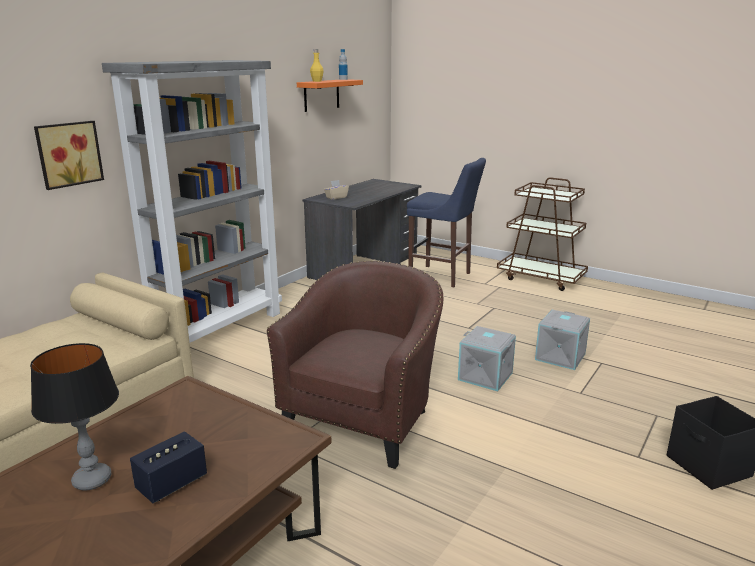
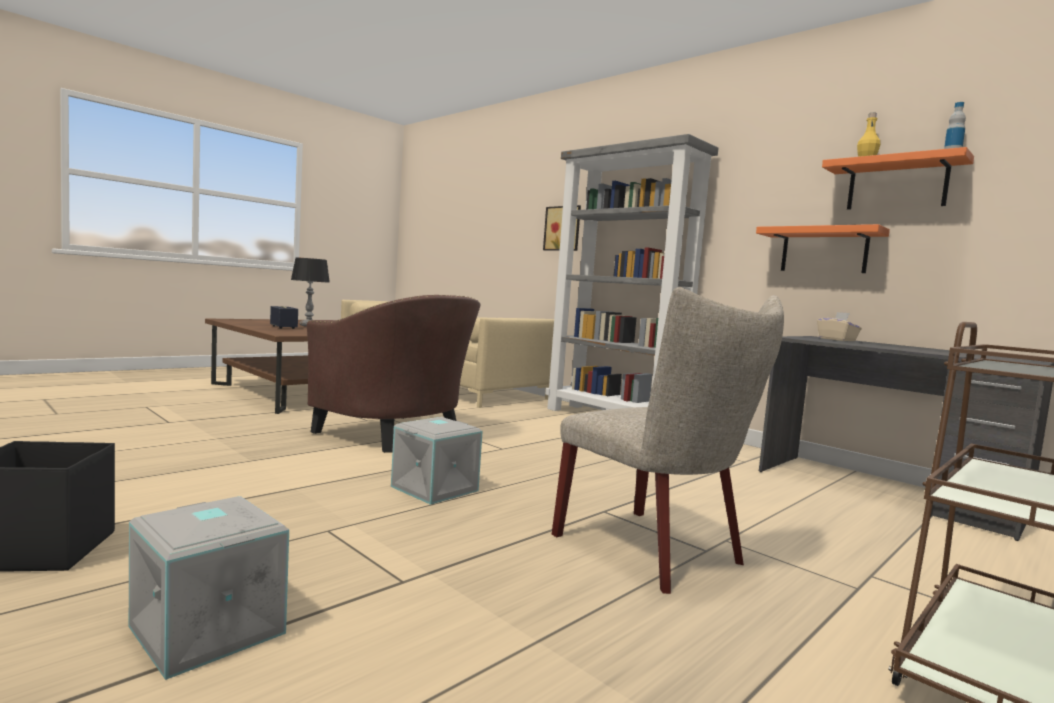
camera: 100 degrees right, 15 degrees down
(298, 141) = (824, 251): none -> orange shelf
(442, 277) = (884, 541): blue stool -> none
(508, 316) = (657, 552): none -> beige chair
(561, 357) = (454, 551): grey storage box -> grey storage box (204, 630)

